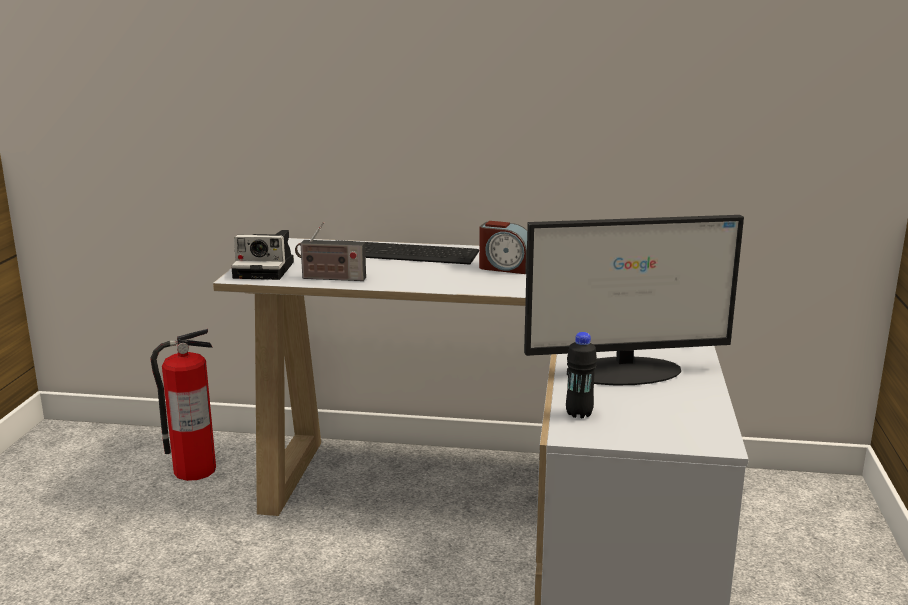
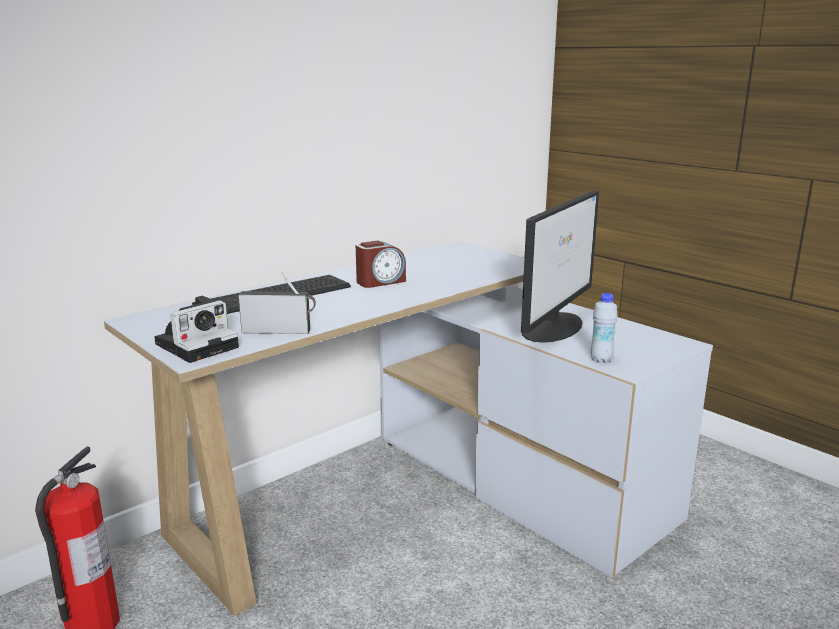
camera: 50 degrees left, 0 degrees up
(330, 278) = (280, 331): radio -> radio turned 135 degrees counterclockwise
(579, 414) = (601, 359): black bottle -> white bottle

